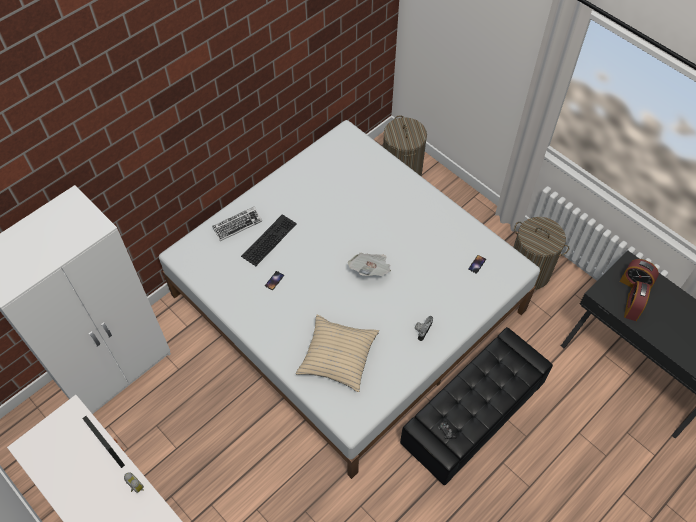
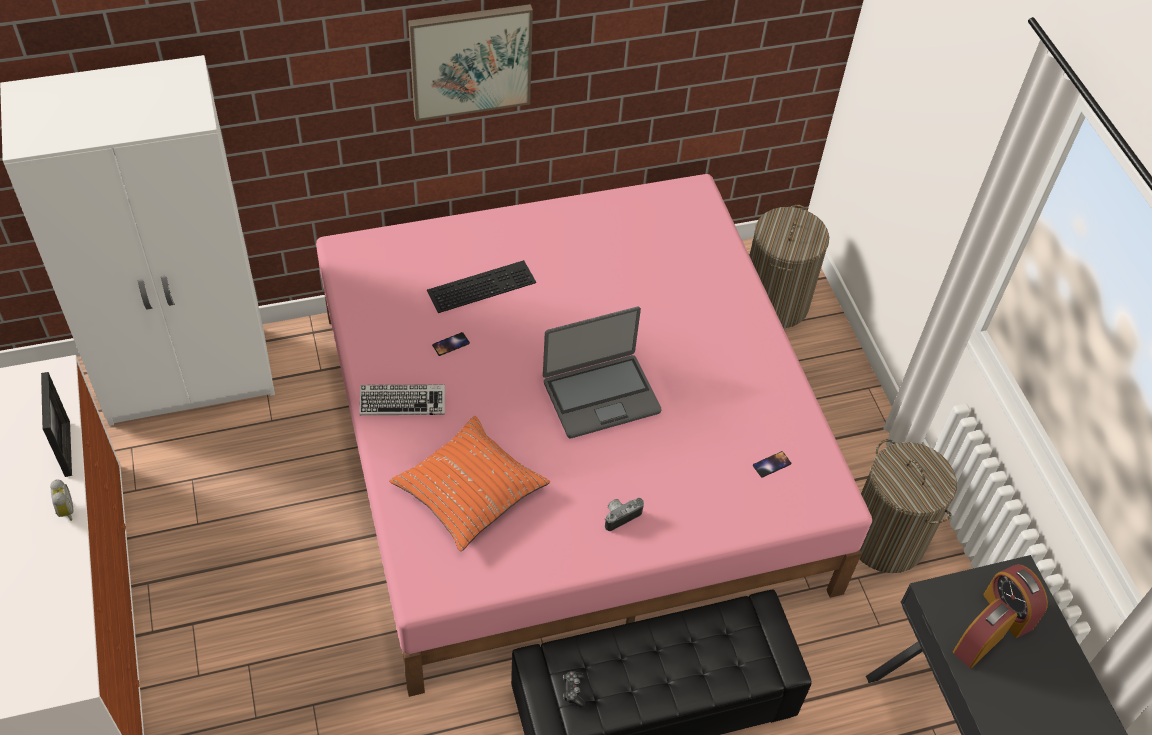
camera: 25 degrees right, 5 degrees down
(216, 117) = (470, 61): none -> picture
(237, 225) = (451, 247): keyboard -> keyboard (402, 403)
(337, 356) = (469, 490): beige pillow -> orange pillow
(348, 302) = (570, 448): white bed -> pink bed
(370, 270) = (600, 395): newspaper -> laptop

